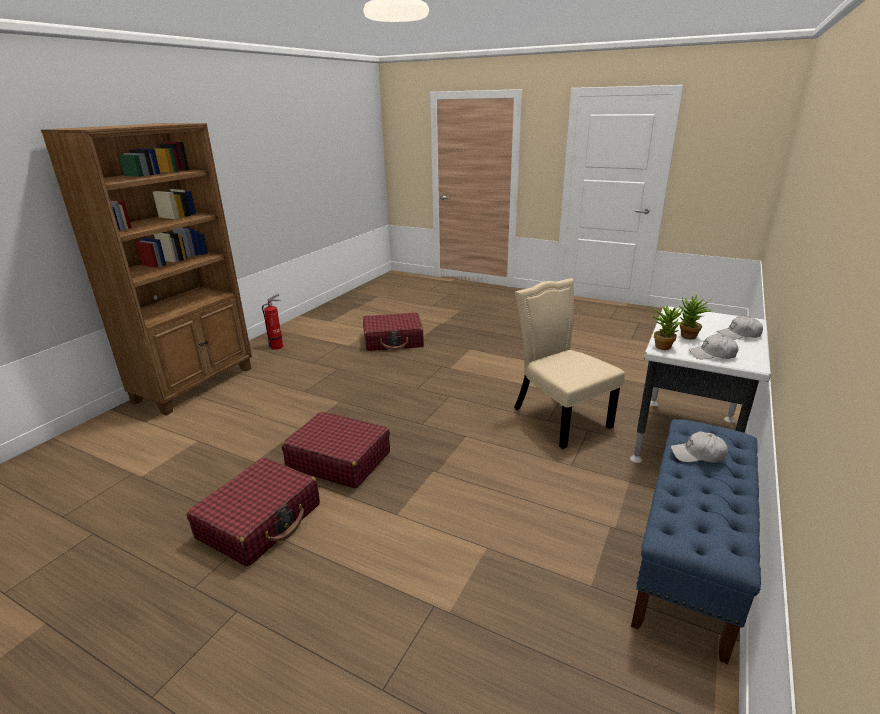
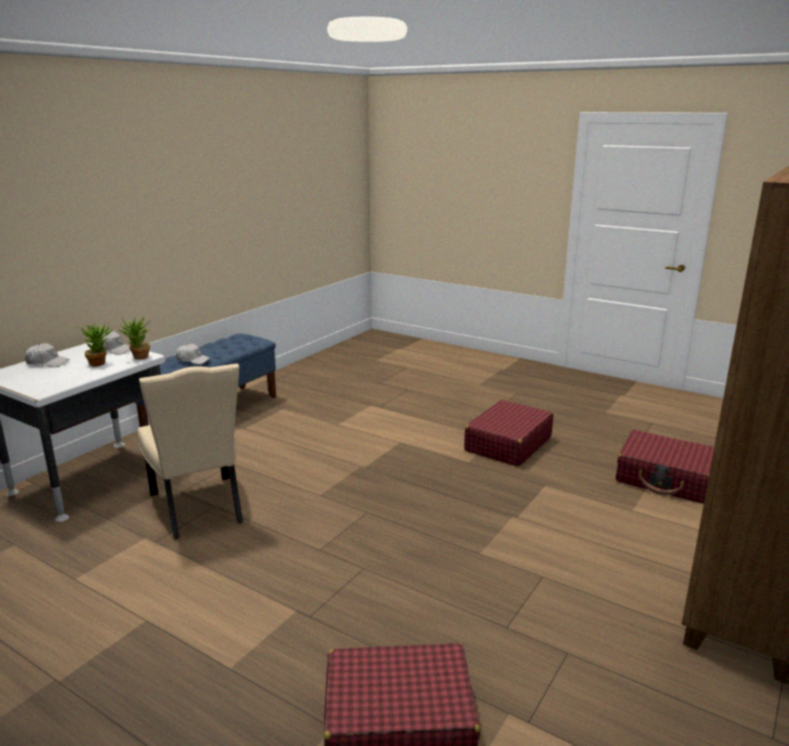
camera: 175 degrees left, 5 degrees down
(278, 346) = (687, 729): fire extinguisher -> none
(339, 460) = (458, 481): red suitcase -> red suitcase (665, 479)

